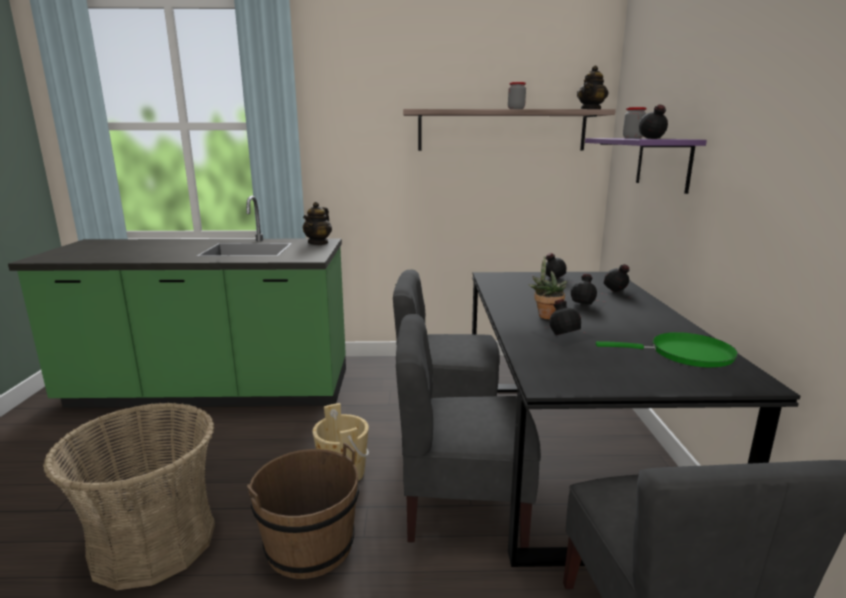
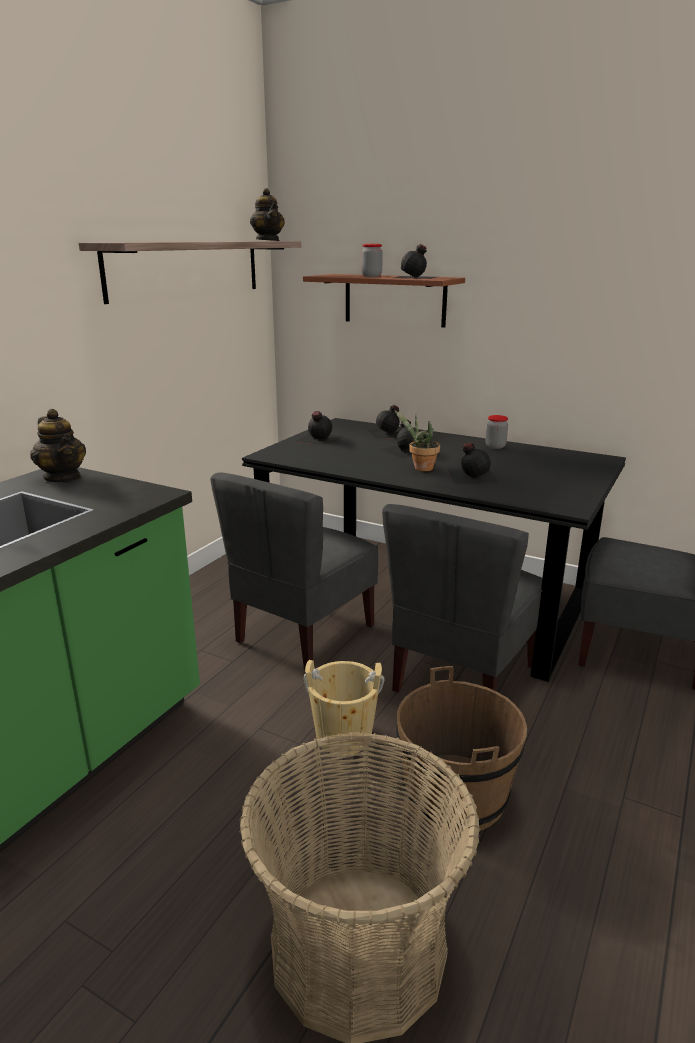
camera: 60 degrees left, 5 degrees up
(516, 109) = (221, 241): jar -> jar (495, 446)
(663, 163) = (394, 300): purple shelf -> brown shelf
(685, 354) = (545, 458): green frying pan -> none

